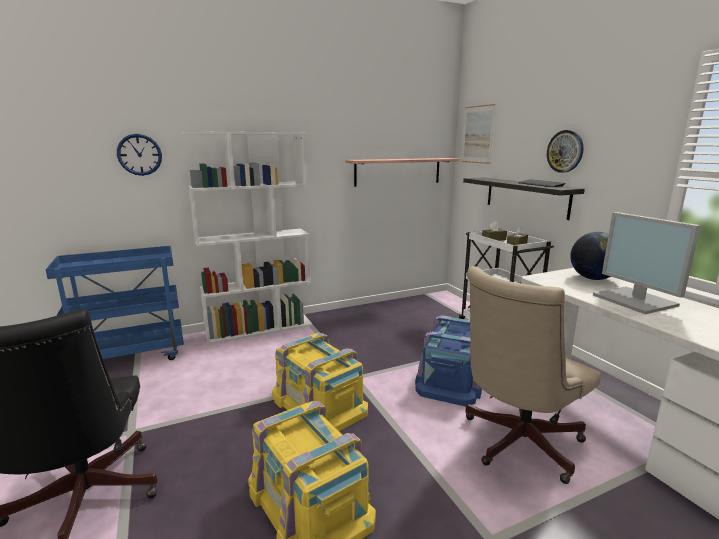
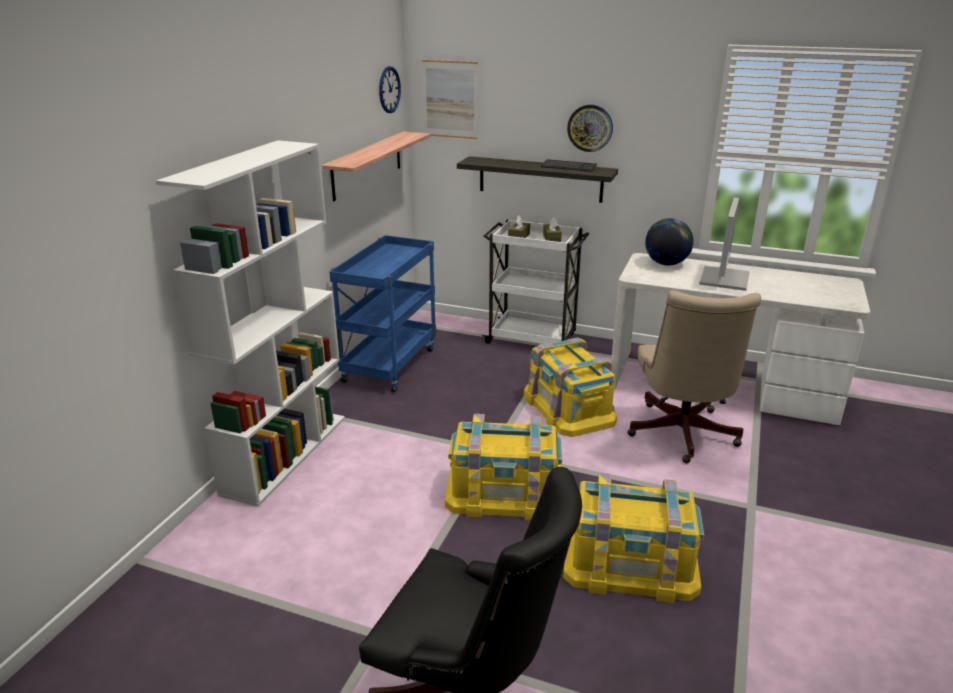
camera: 45 degrees left, 10 degrees up
(132, 356) = (177, 578): blue cart -> blue cart (389, 364)
(139, 154) = (101, 239): wall clock -> wall clock (389, 89)
(451, 378) = (568, 407): blue storage box -> yellow storage box
(636, 301) = (723, 278): monitor -> monitor turned 90 degrees counterclockwise

